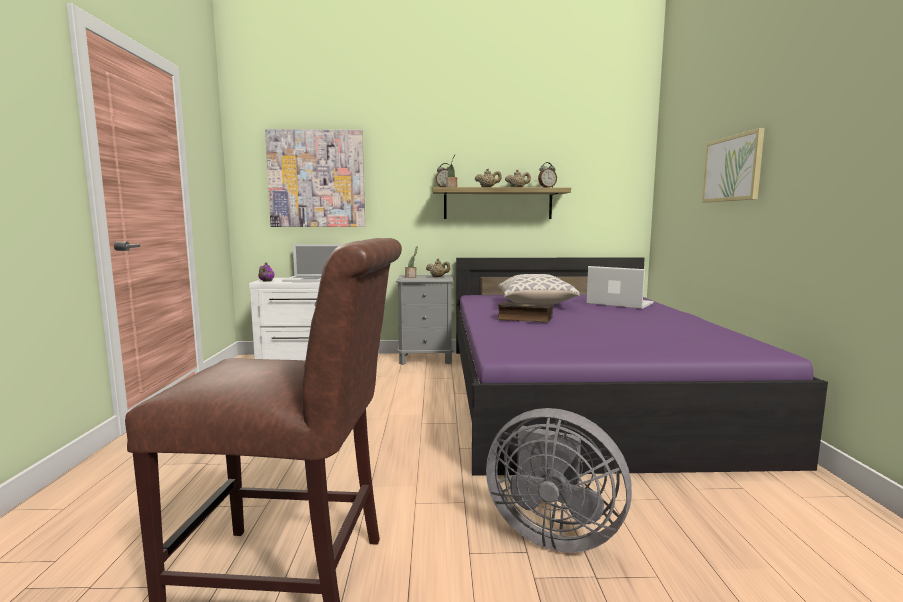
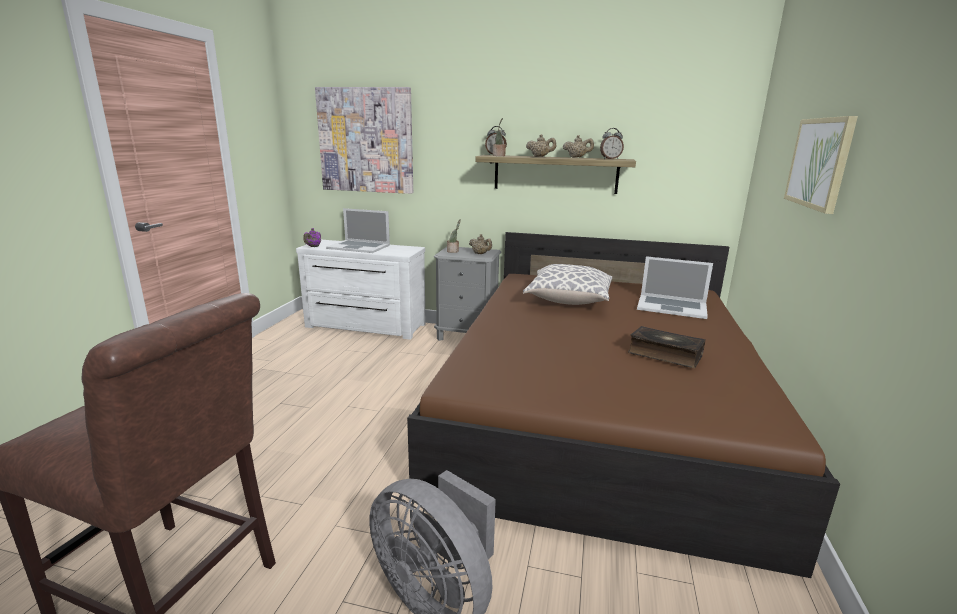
camera: 15 degrees right, 10 degrees up
(525, 319) = (533, 325): book -> book (664, 354)
(580, 394) = (597, 408): purple bed -> brown bed
(619, 303) = (671, 306): laptop -> laptop turned 150 degrees clockwise

